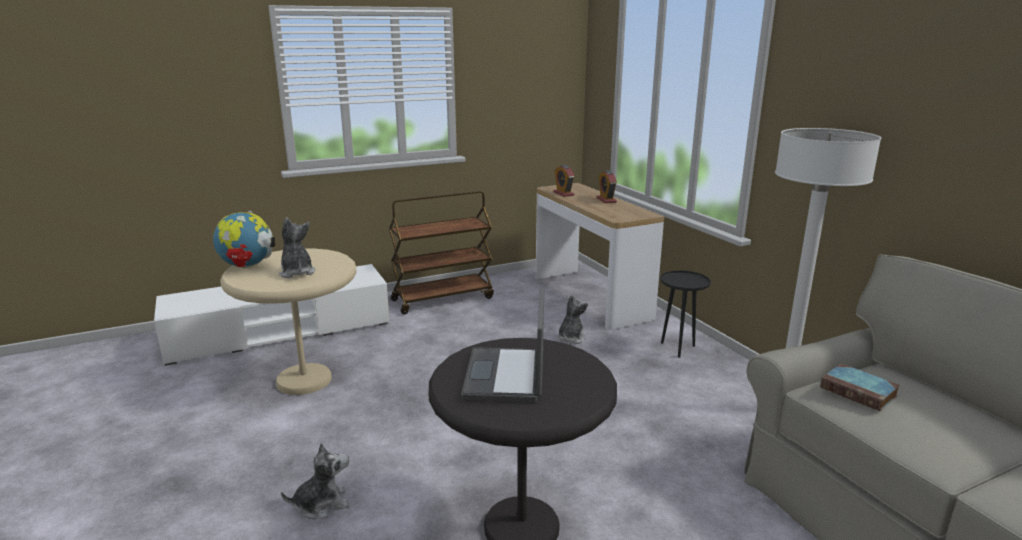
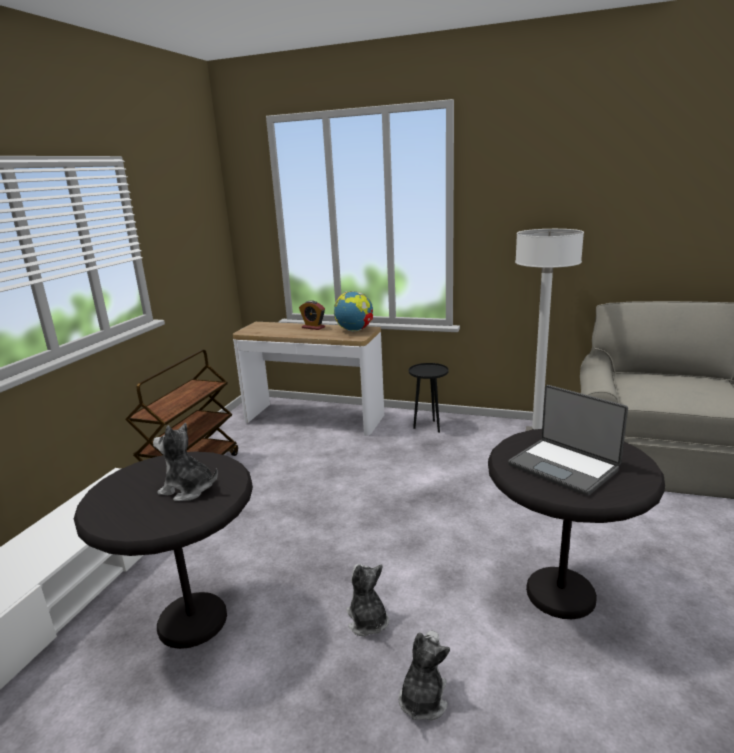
camera: 45 degrees left, 0 degrees up
(247, 266) = (106, 513): globe -> globe (355, 330)
(304, 381) = (192, 621): beige side table -> black side table
(563, 193) = (268, 332): alarm clock -> none
(570, 338) = (354, 454): plush toy -> plush toy (367, 621)
(860, 392) = (651, 390): book -> none

